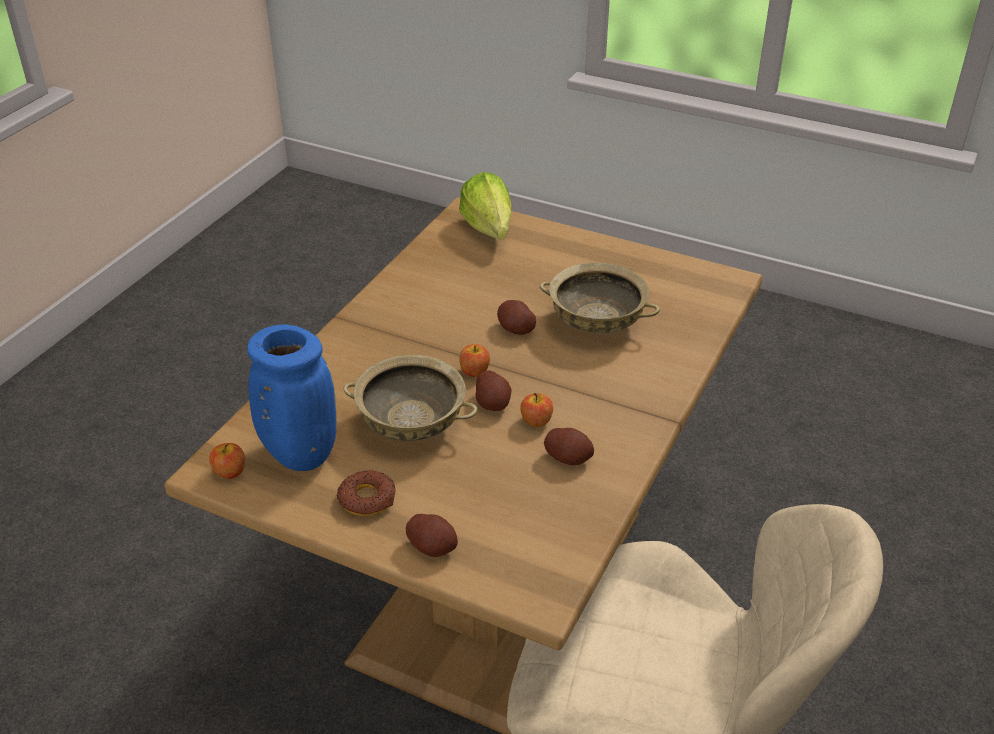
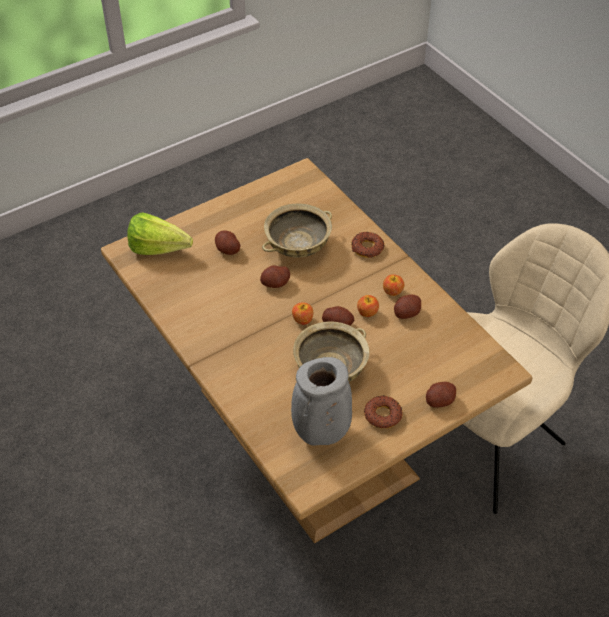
camera: 60 degrees left, 10 degrees up
(230, 472) = (314, 475): apple -> apple (392, 291)
(298, 454) = (320, 434): blue vase -> grey vase
(536, 274) = (227, 249): none -> potato
(653, 380) = (367, 248): none -> donut

